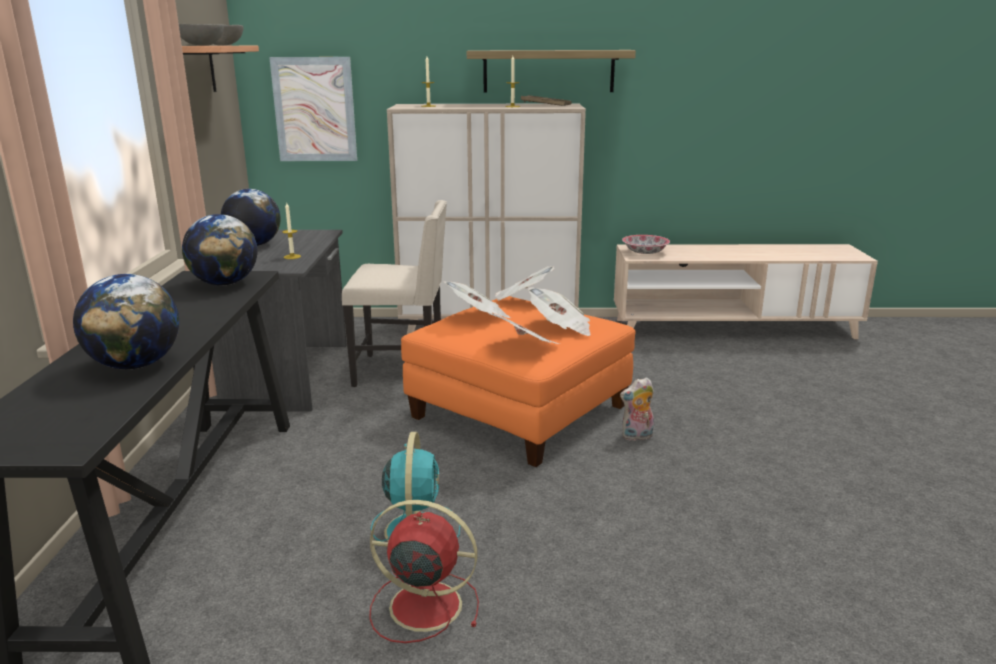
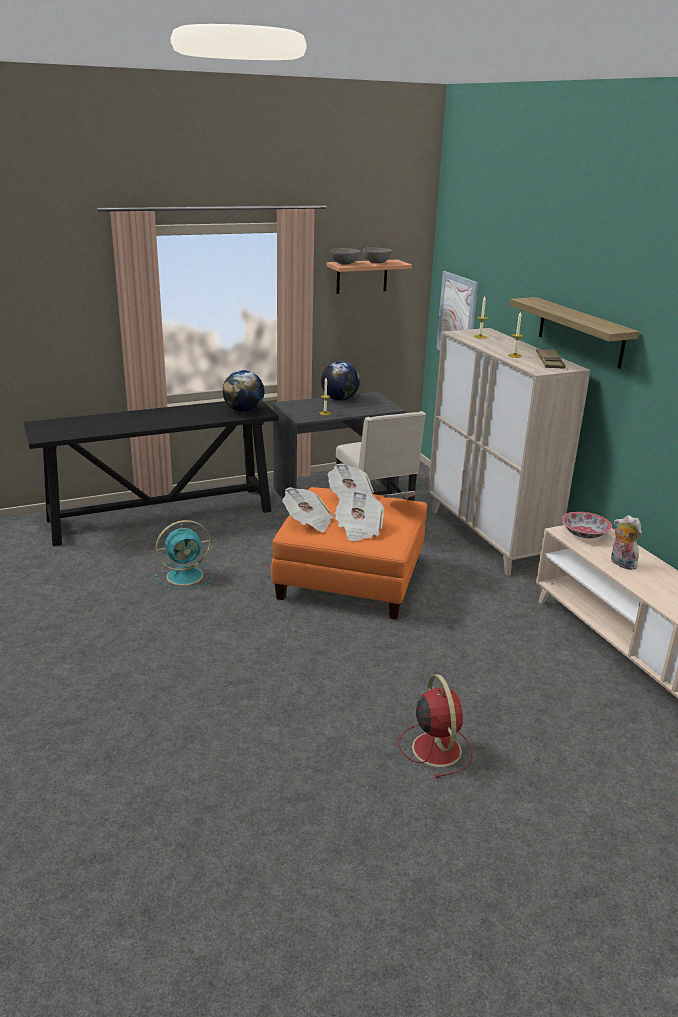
camera: 65 degrees right, 5 degrees up
(136, 365) = (121, 425): globe -> none
(422, 605) = (123, 593): red fan -> red fan (435, 747)
(637, 437) = (348, 631): plush toy -> plush toy (621, 564)

